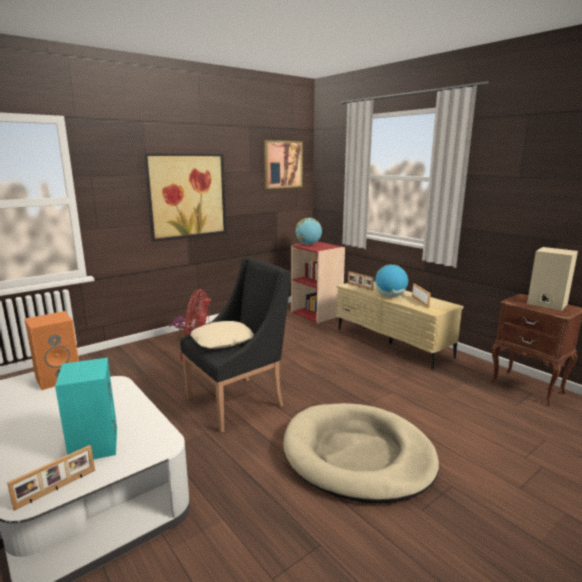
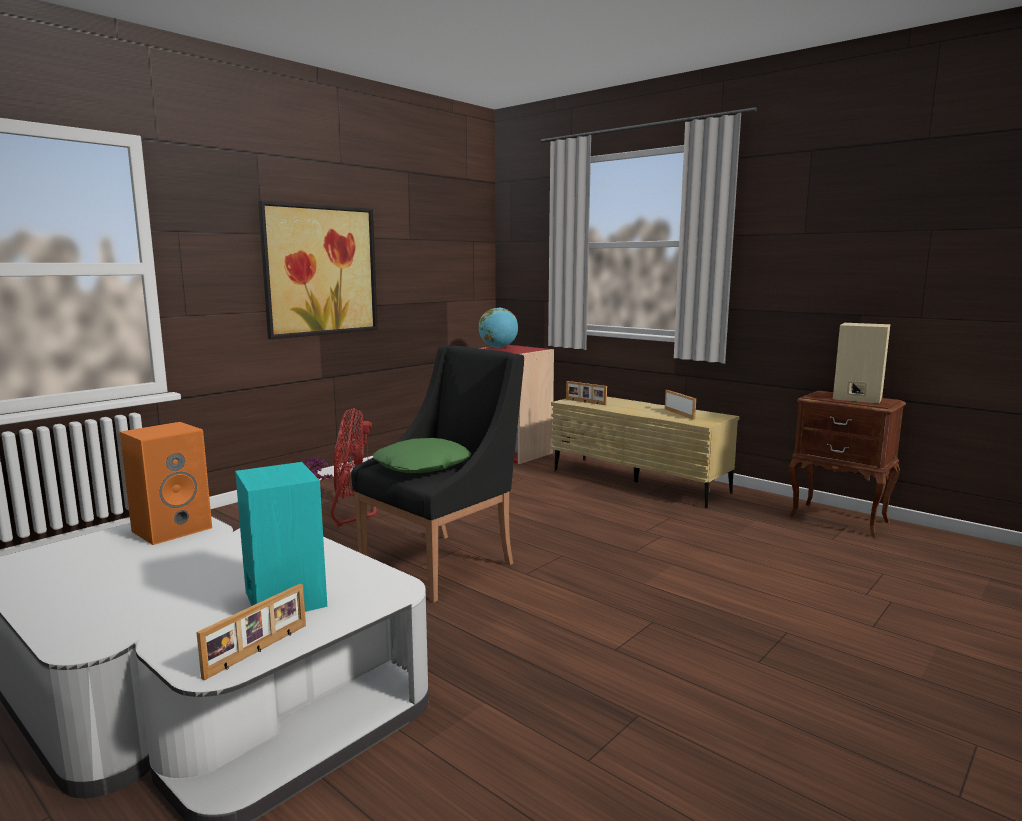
camera: 10 degrees left, 5 degrees down
(222, 341) = (422, 466): beige pillow -> green pillow
(283, 164) = (454, 230): picture -> none
(358, 455) = (646, 611): beige dog bed -> none
(390, 296) = (634, 410): globe -> none

